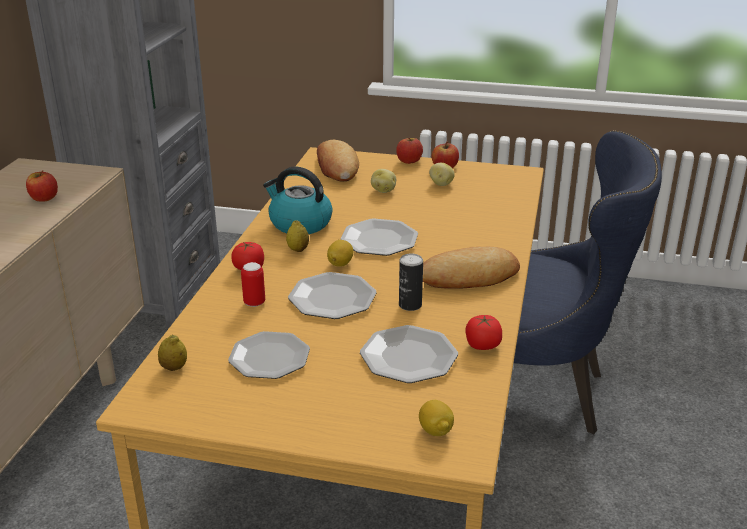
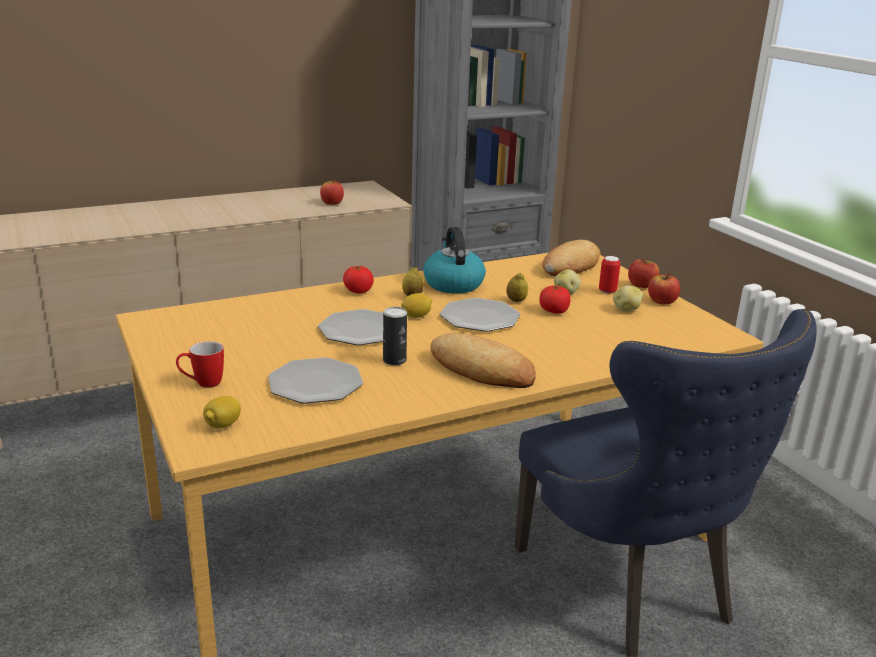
camera: 50 degrees right, 5 degrees down
(174, 368) = (199, 313): lemon -> lemon (516, 301)
(254, 303) = (314, 308): can -> can (607, 291)
(270, 358) = (248, 337): plate -> none
(339, 416) = (202, 383): none -> mug
(482, 345) = (374, 408): tomato -> tomato (554, 311)

